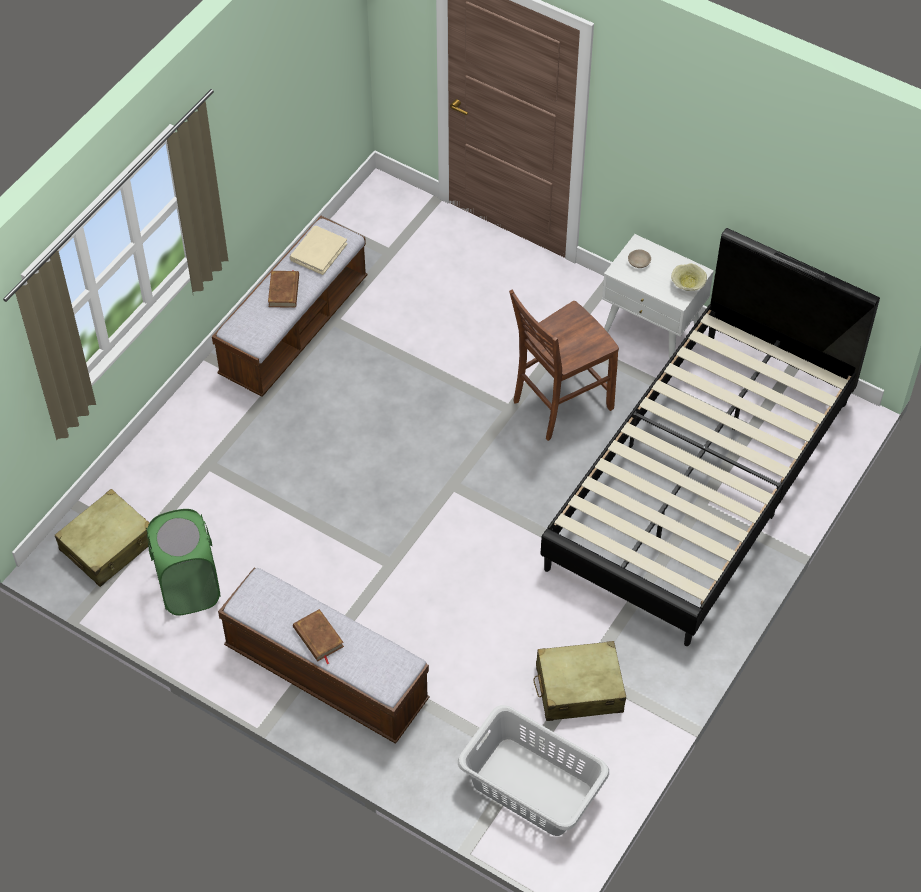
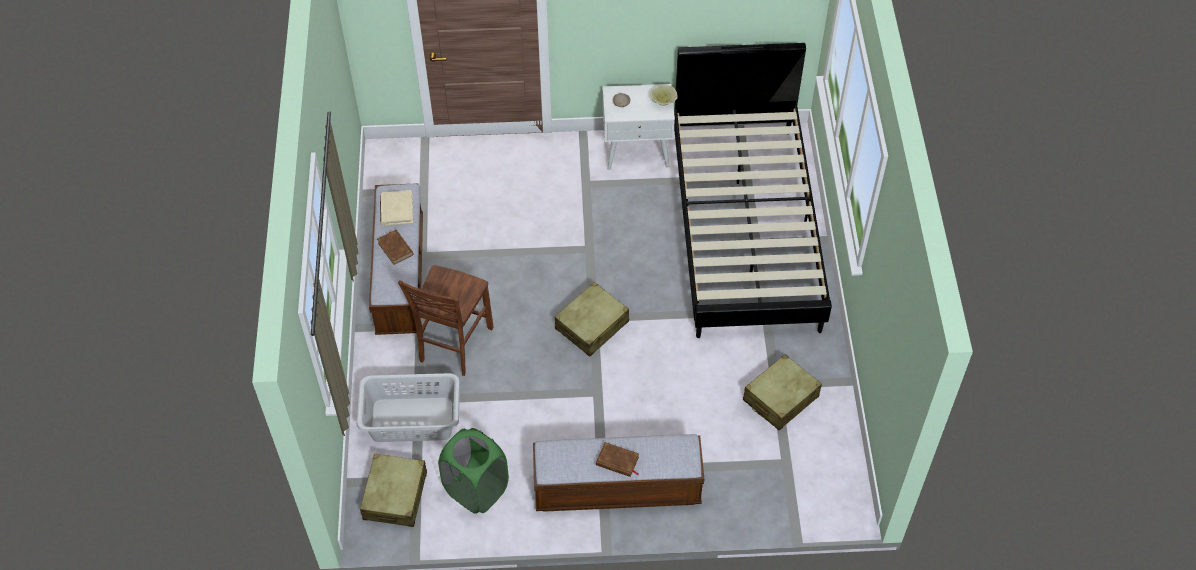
camera: 35 degrees left, 0 degrees up
(444, 492) = (592, 325): none -> beige suitcase
(531, 786) = (803, 476): grey laundry basket -> grey laundry basket (411, 419)
(559, 404) = (618, 227): brown chair -> brown chair (453, 345)

